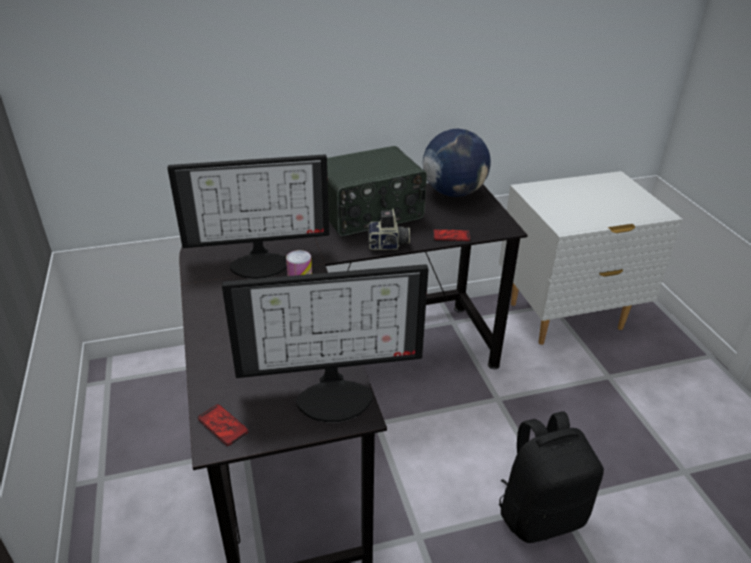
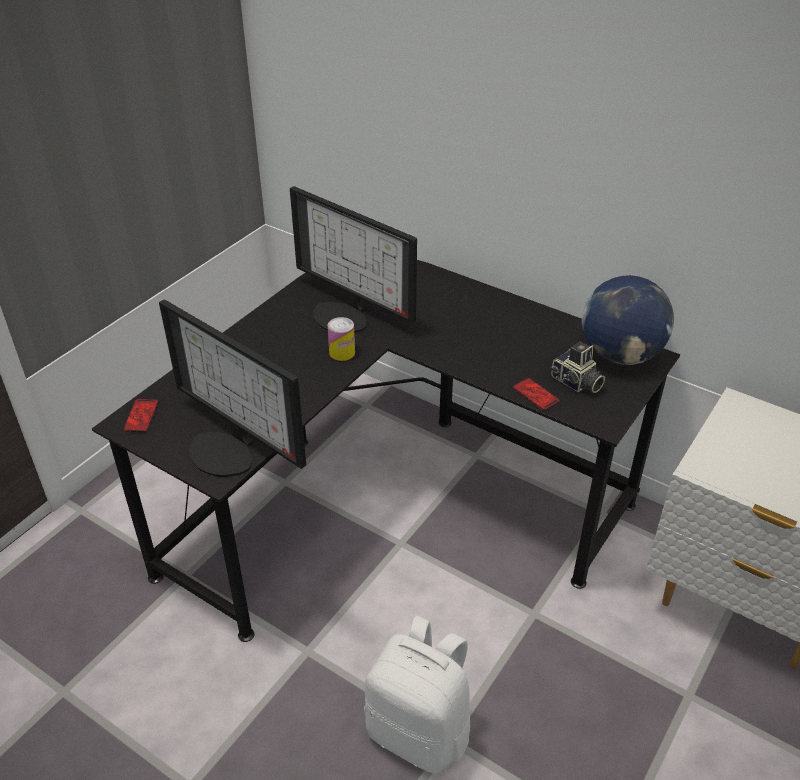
camera: 50 degrees right, 5 degrees up
(370, 213) = (501, 327): radio -> none
(388, 245) = (464, 366): camera -> camera (576, 383)
(541, 514) = (420, 731): black backpack -> white backpack

